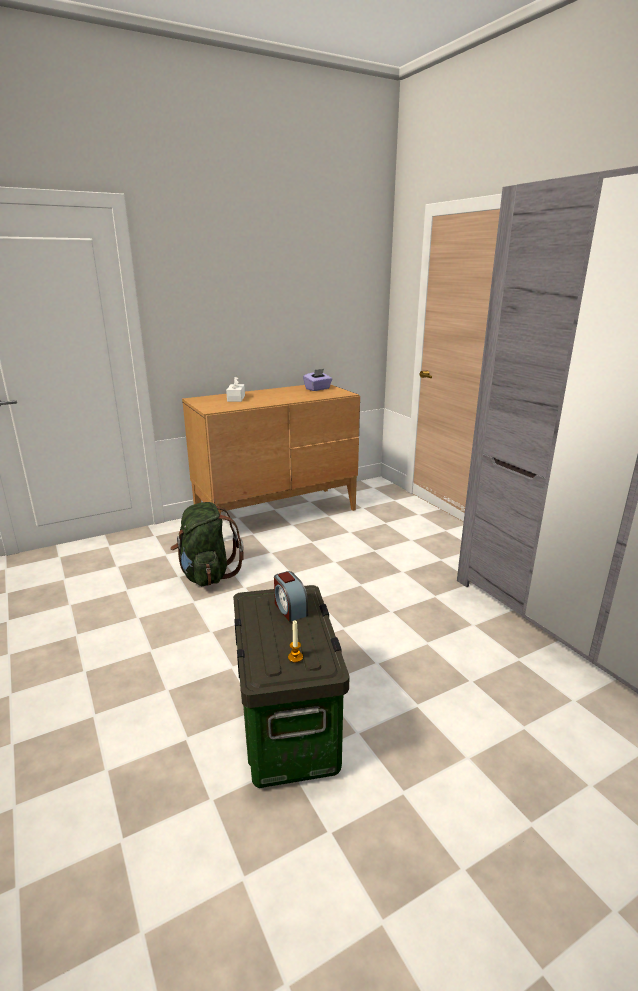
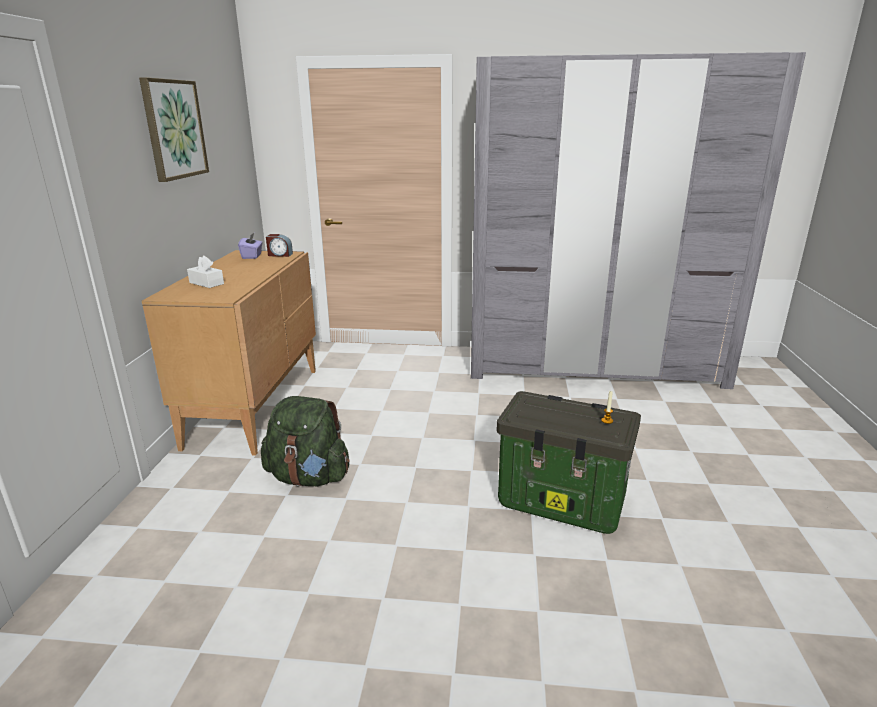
camera: 55 degrees left, 0 degrees up
(261, 273) = (174, 129): none -> picture
(290, 609) = (546, 406): alarm clock -> alarm clock (280, 255)

